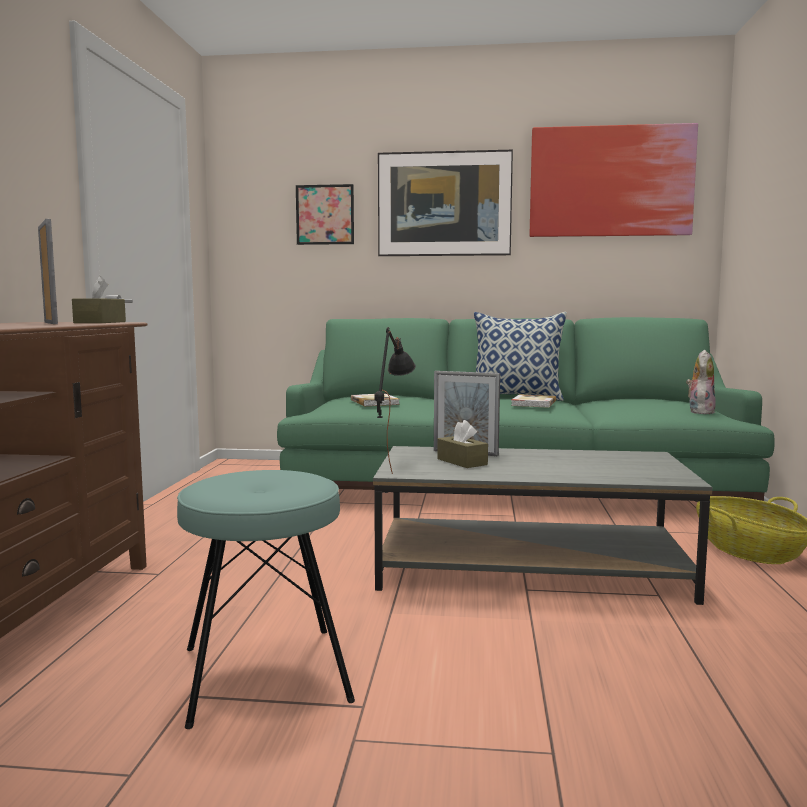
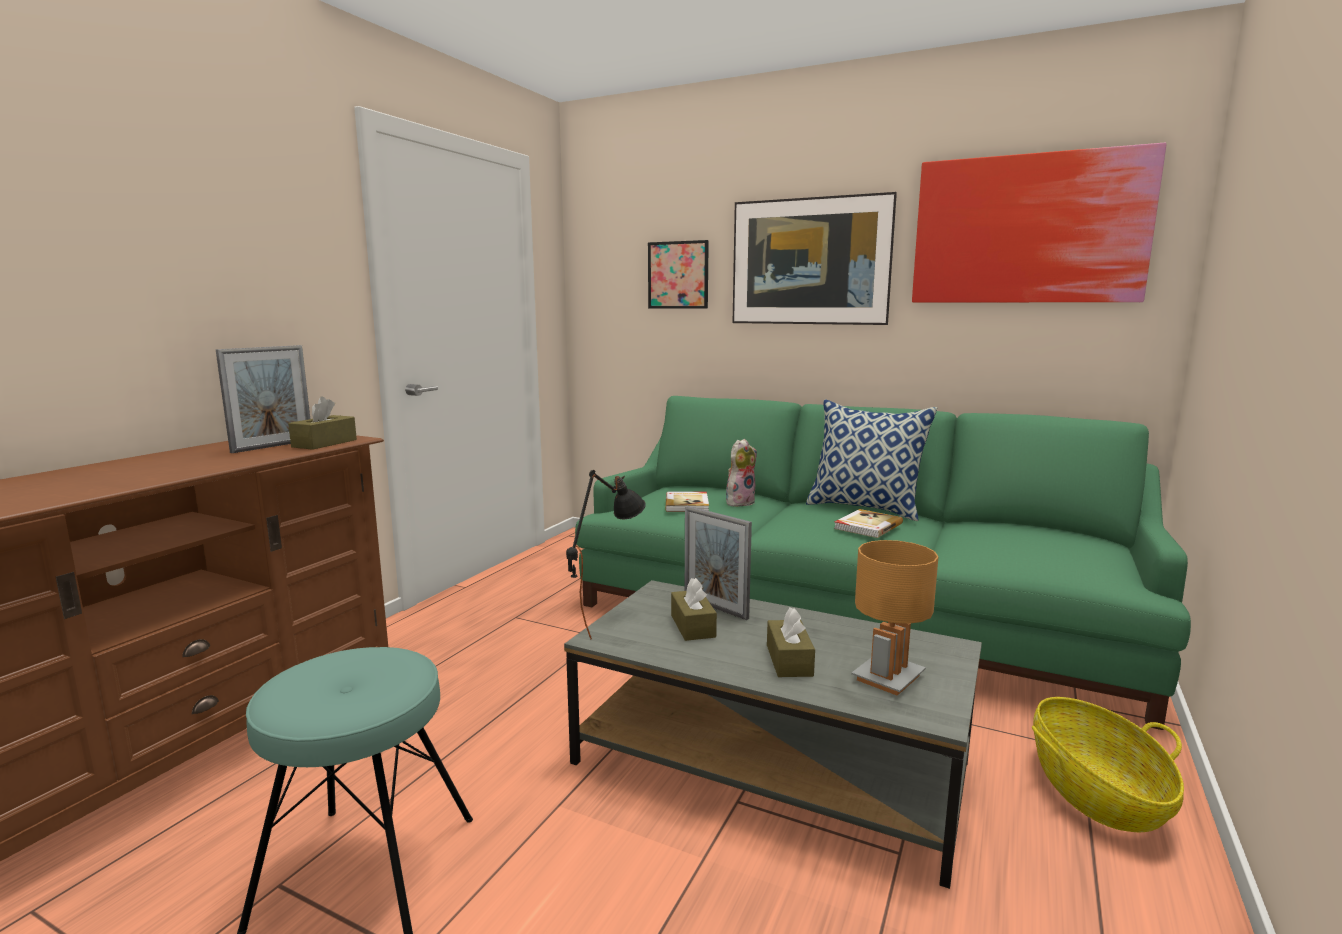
camera: 20 degrees right, 5 degrees up
(51, 323) = (273, 446): picture frame -> picture frame turned 45 degrees clockwise
(555, 469) = (789, 660): none -> brown tissue box
(630, 469) = (887, 677): none -> brown table lamp
(699, 412) = (1089, 567): plush toy -> plush toy (739, 502)

